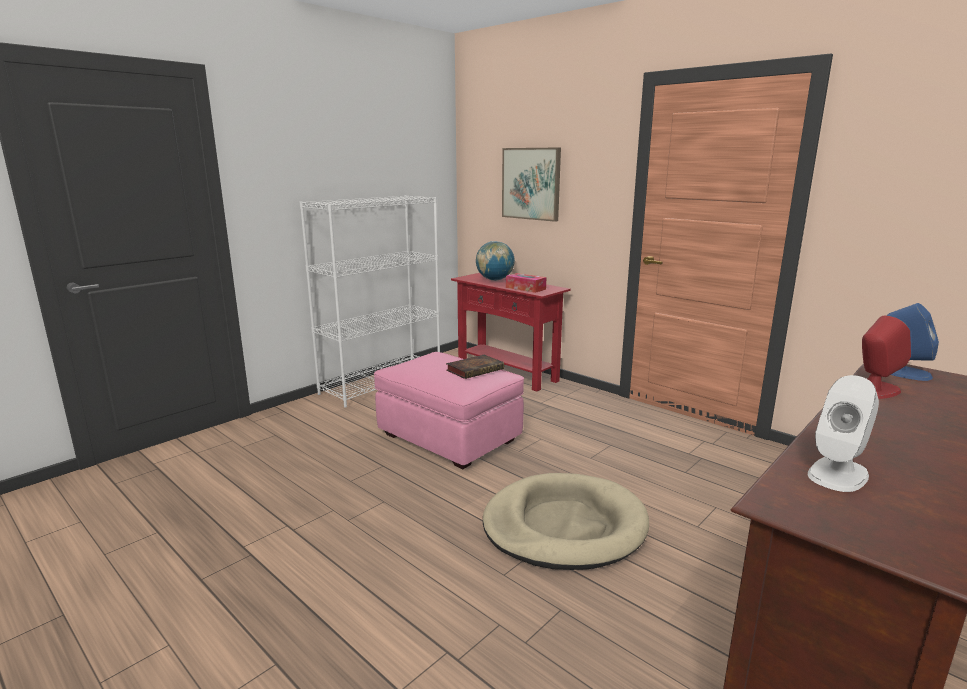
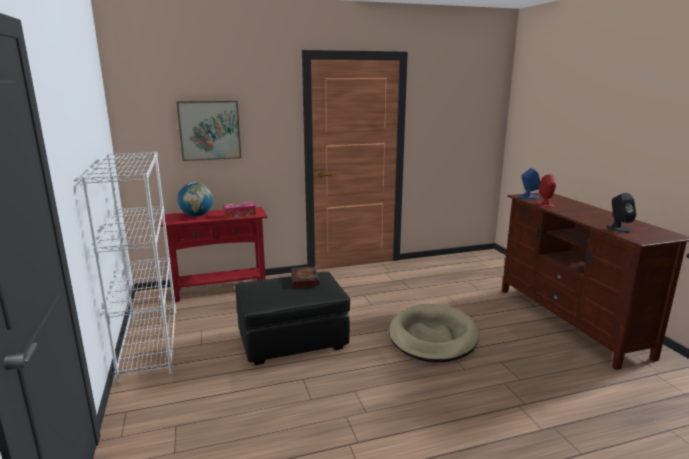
camera: 60 degrees left, 0 degrees up
(449, 438) = (292, 341): pink ottoman -> black ottoman
(838, 474) = (618, 228): white speaker -> black speaker

